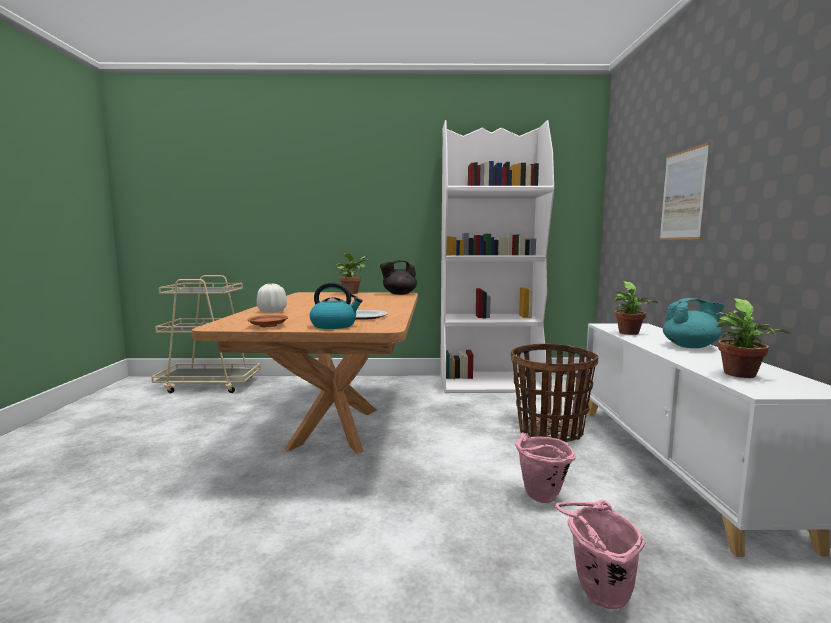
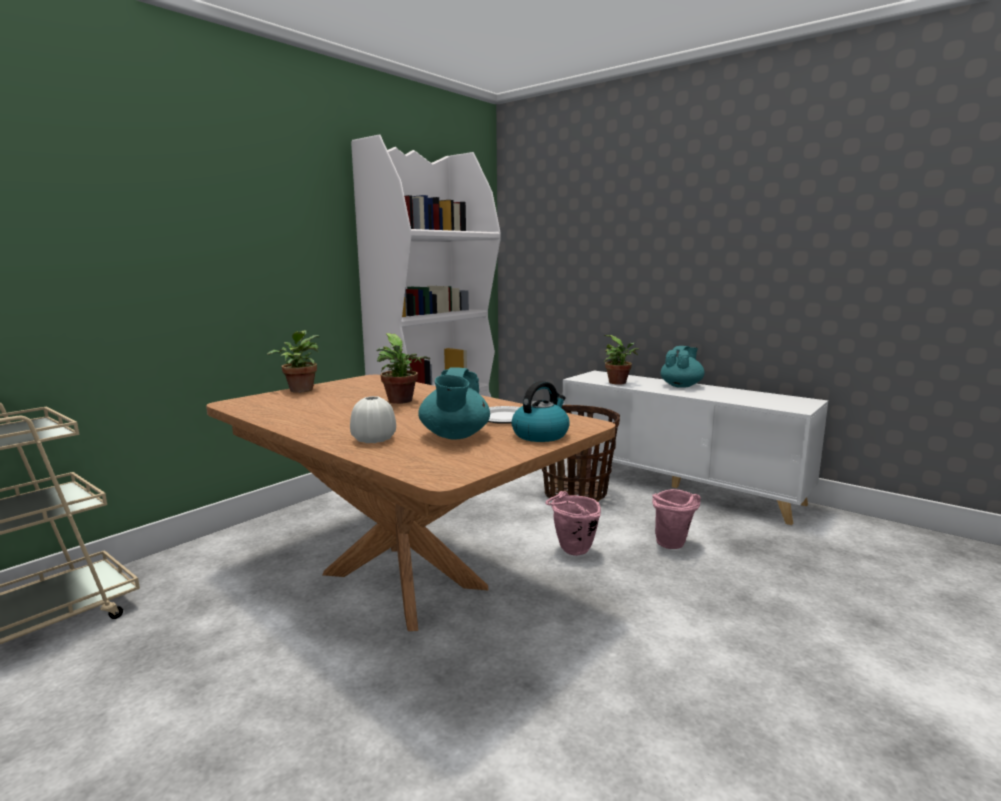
camera: 50 degrees left, 5 degrees up
(268, 326) = (490, 456): brown plate -> none
(301, 317) = (455, 436): none -> turquoise teapot
(399, 294) = (368, 379): black teapot -> none
(596, 594) = (798, 582): pink bucket -> pink bucket (572, 551)
(683, 195) = (633, 252): picture -> none
(740, 375) = (762, 401): potted plant -> potted plant (401, 401)

